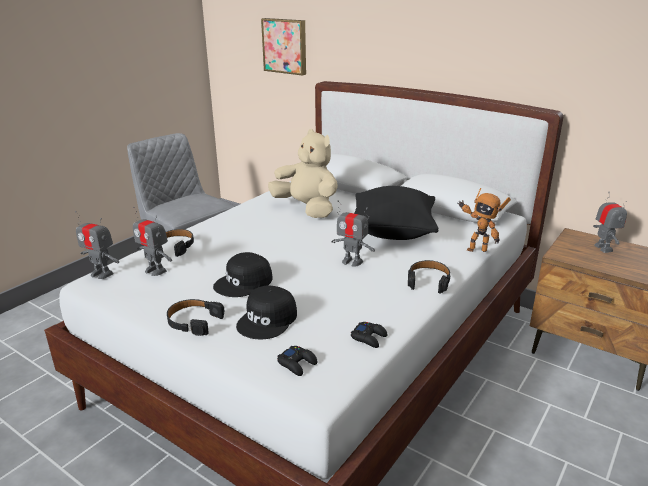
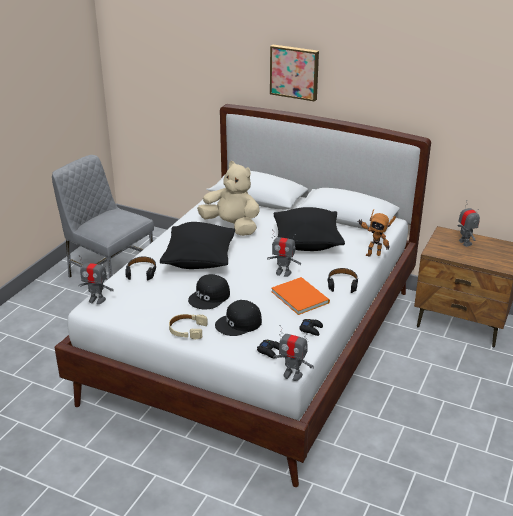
camera: 10 degrees left, 5 degrees up
(155, 270) = (138, 293): toy robot -> toy robot (292, 375)
(194, 322) = (187, 330): black headphones -> beige headphones
(251, 241) = (199, 261): none -> black pillow
(268, 320) = (239, 324): black cap -> black cap turned 45 degrees clockwise
(285, 46) = (187, 70): picture -> picture (294, 72)
(366, 291) = (300, 296): none -> orange book

